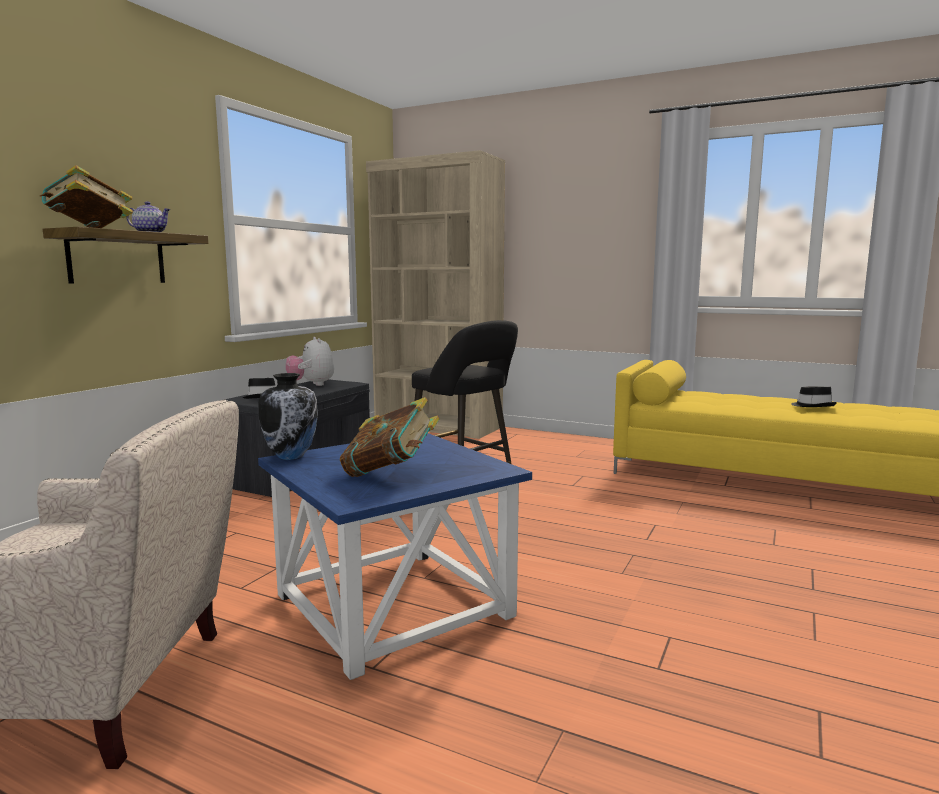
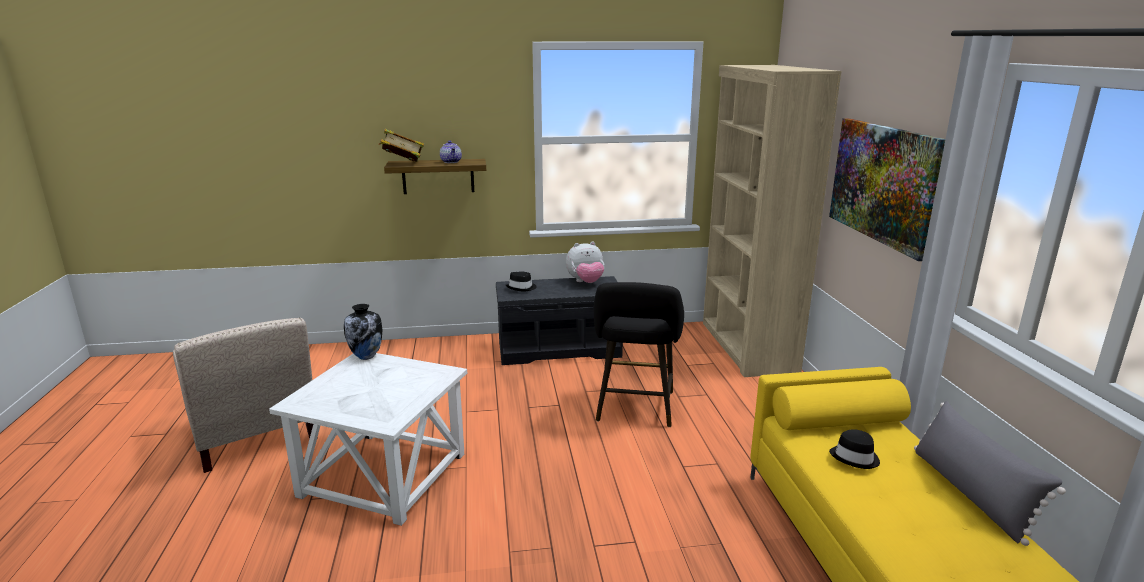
camera: 55 degrees right, 10 degrees up
(311, 384) = (585, 282): plush toy -> plush toy turned 135 degrees counterclockwise
(390, 605) = (383, 473): blue side table -> white side table
(391, 473) = (352, 394): book -> none
(576, 237) = (883, 183): none -> picture
(771, 396) = (970, 493): none -> grey pillow
(813, 406) = (947, 535): black hat -> black hat (855, 457)

